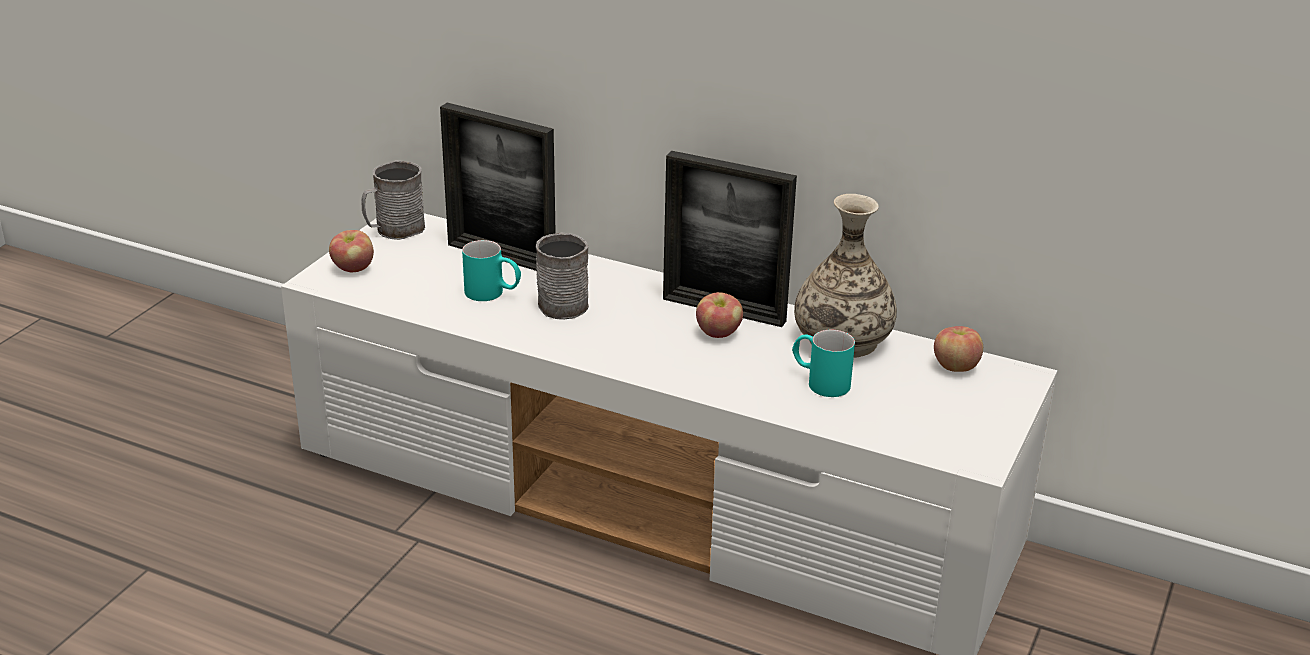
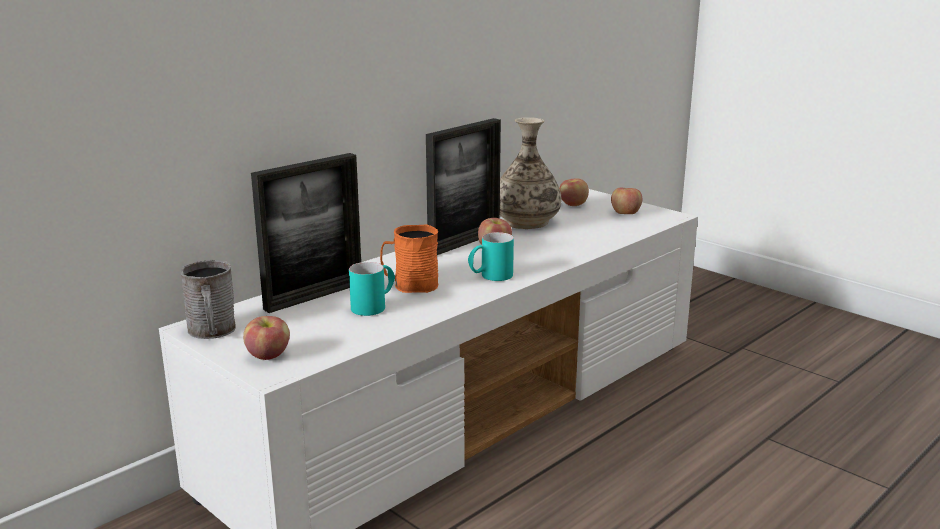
camera: 70 degrees left, 10 degrees down
(561, 302) = (410, 285): grey mug -> orange mug
(819, 382) = (572, 233): turquoise mug -> turquoise mug (490, 277)
(952, 416) = (625, 213): none -> apple

